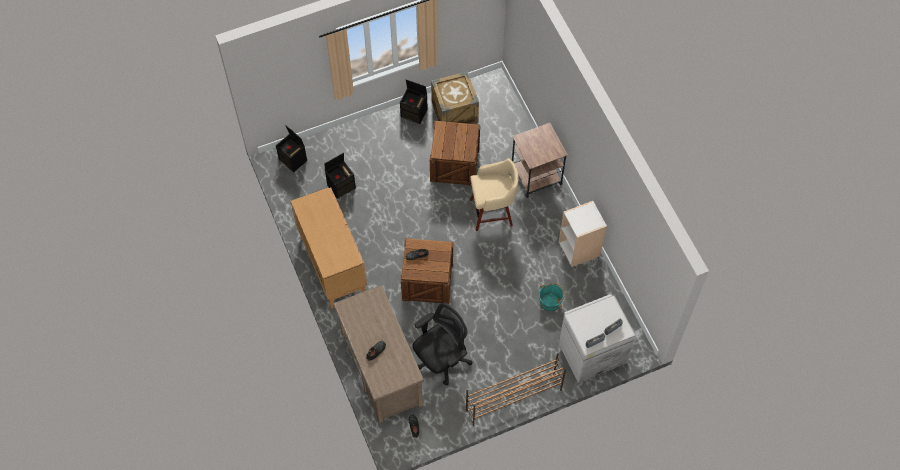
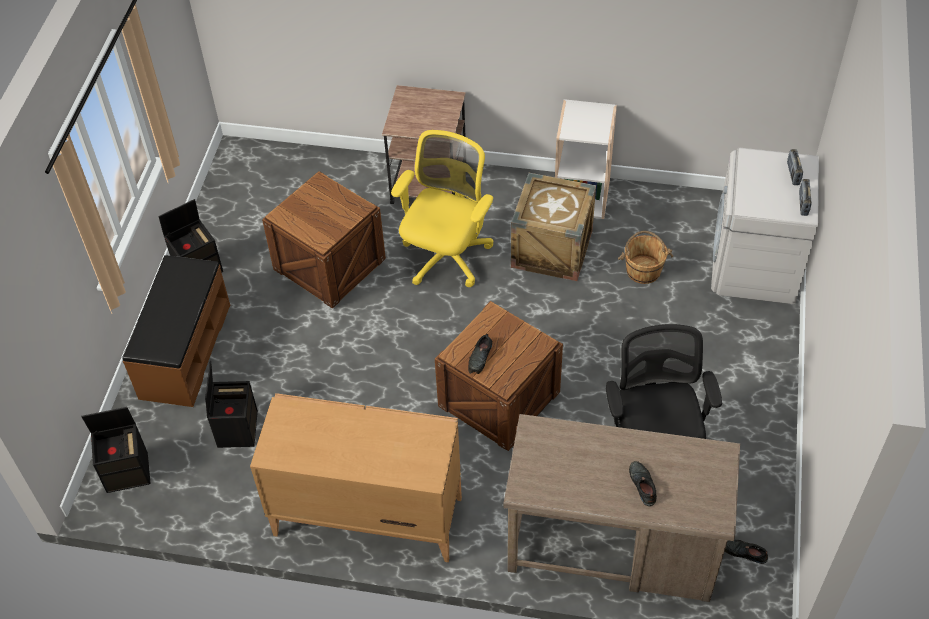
camera: 55 degrees left, 10 degrees down
(366, 138) = (184, 351): none -> brown bench
(454, 112) = (243, 221): crate -> crate (552, 249)
(493, 212) = (446, 261): beige stool -> yellow office chair
(513, 399) = (776, 395): brown shoe rack -> none
(550, 302) = (643, 270): turquoise bucket -> brown bucket

